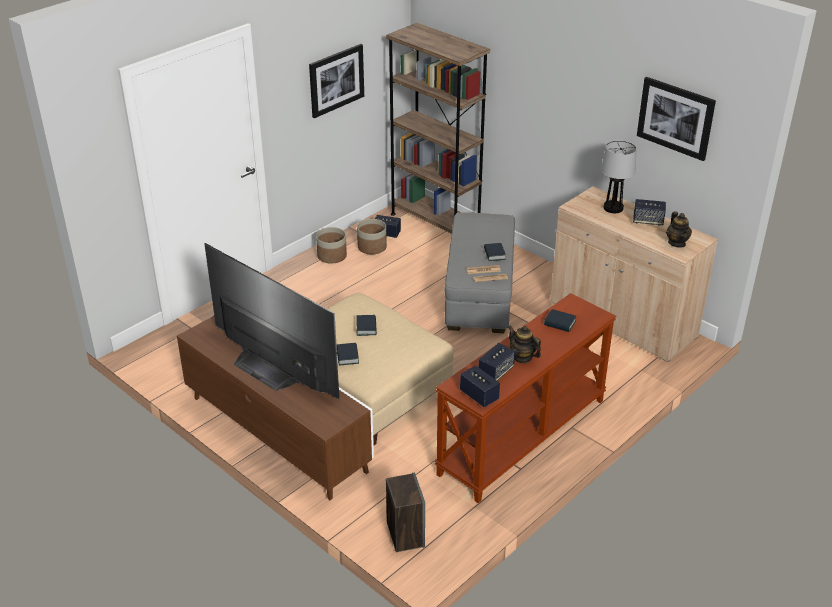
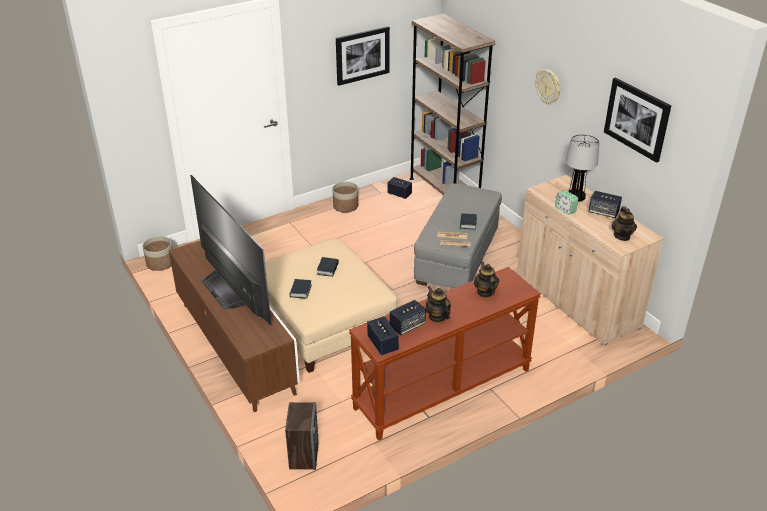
camera: 15 degrees right, 0 degrees up
(372, 247) = (382, 204): planter -> planter (160, 263)
(559, 323) = (485, 292): book -> teapot
(562, 93) = (548, 86): none -> wall clock
(608, 224) = (565, 210): none -> alarm clock

